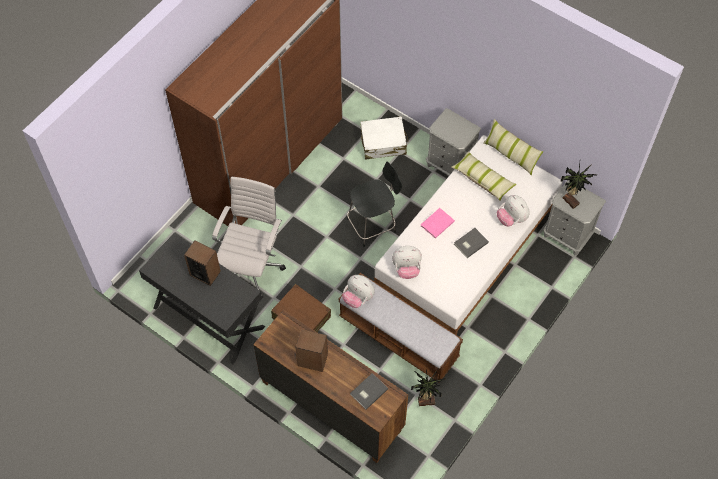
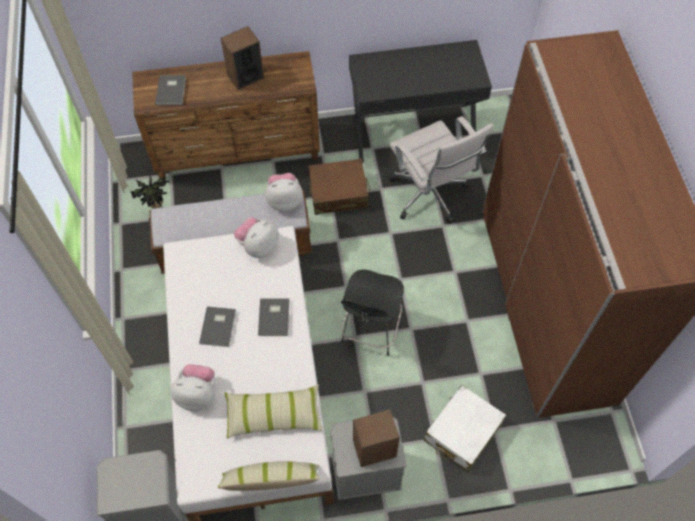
camera: 135 degrees right, 0 degrees up
(205, 273) = (422, 79): speaker -> speaker (374, 449)
(436, 223) = (275, 317): pink book -> grey book
(571, 200) = (141, 474): potted plant -> none

